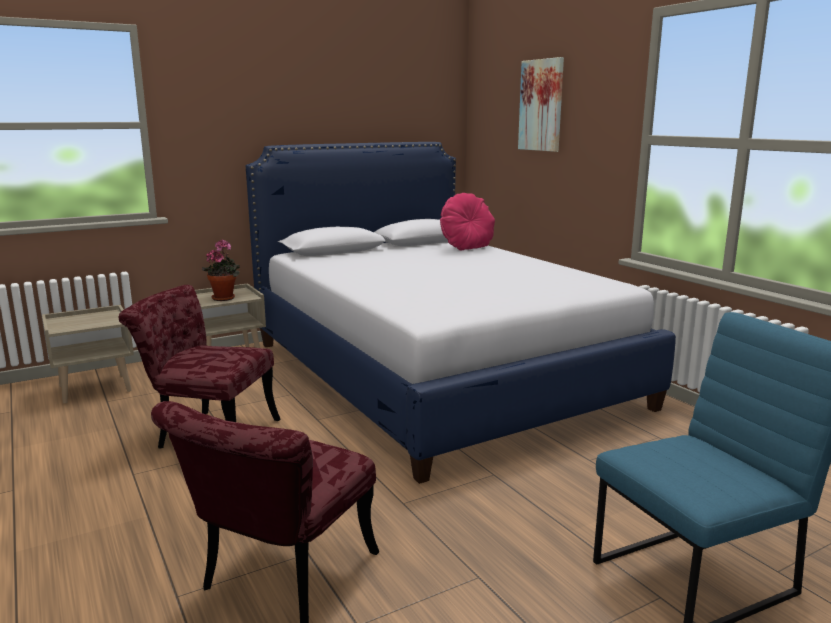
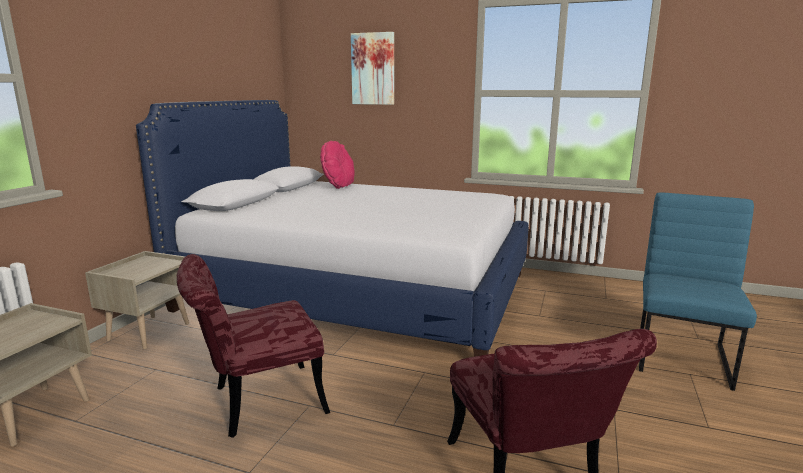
camera: 40 degrees left, 0 degrees up
(225, 298) = (145, 269): potted plant -> none

